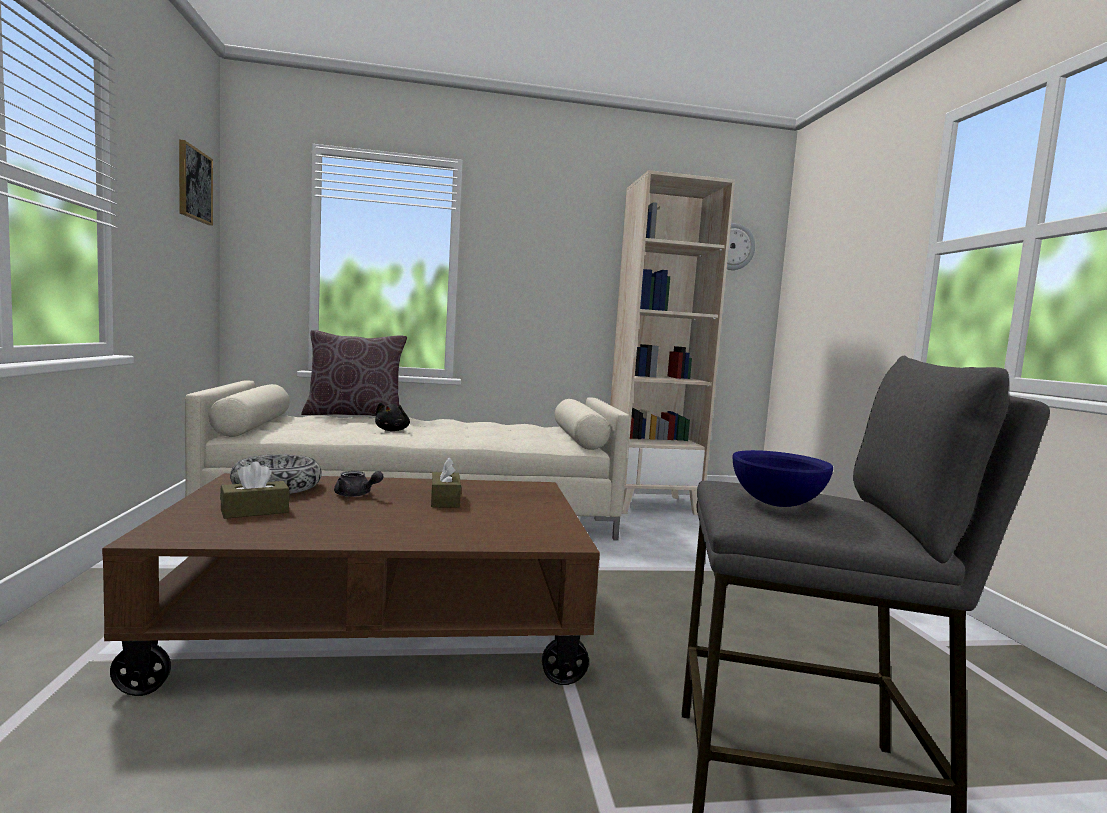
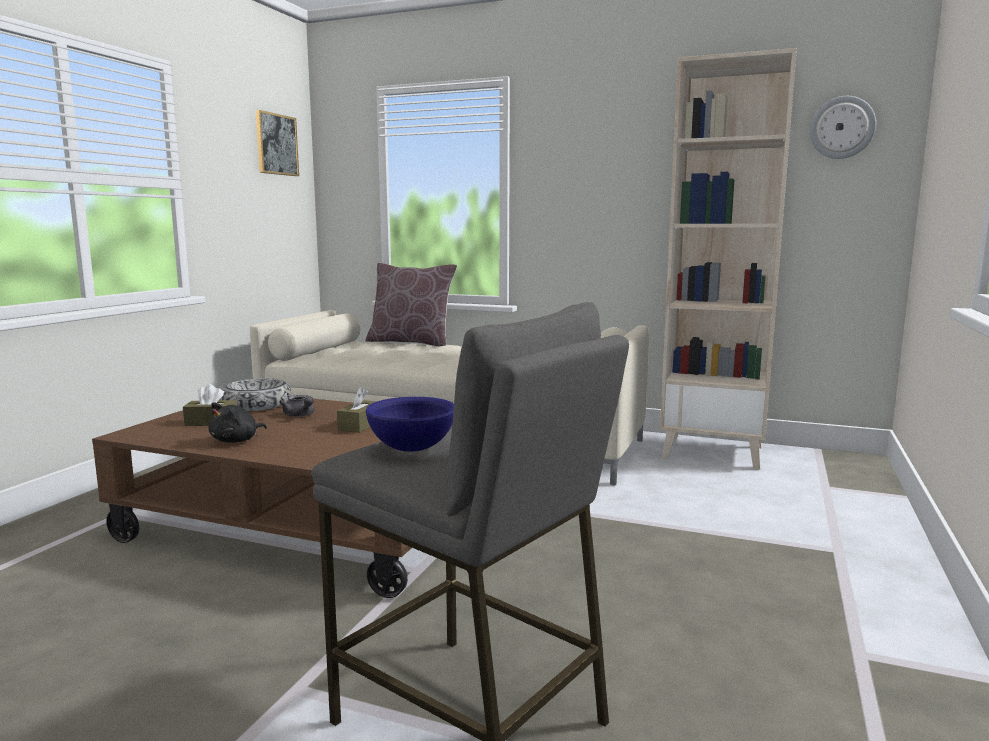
camera: 30 degrees right, 5 degrees up
(392, 430) = (416, 358): black plush toy -> black plush toy (237, 441)

